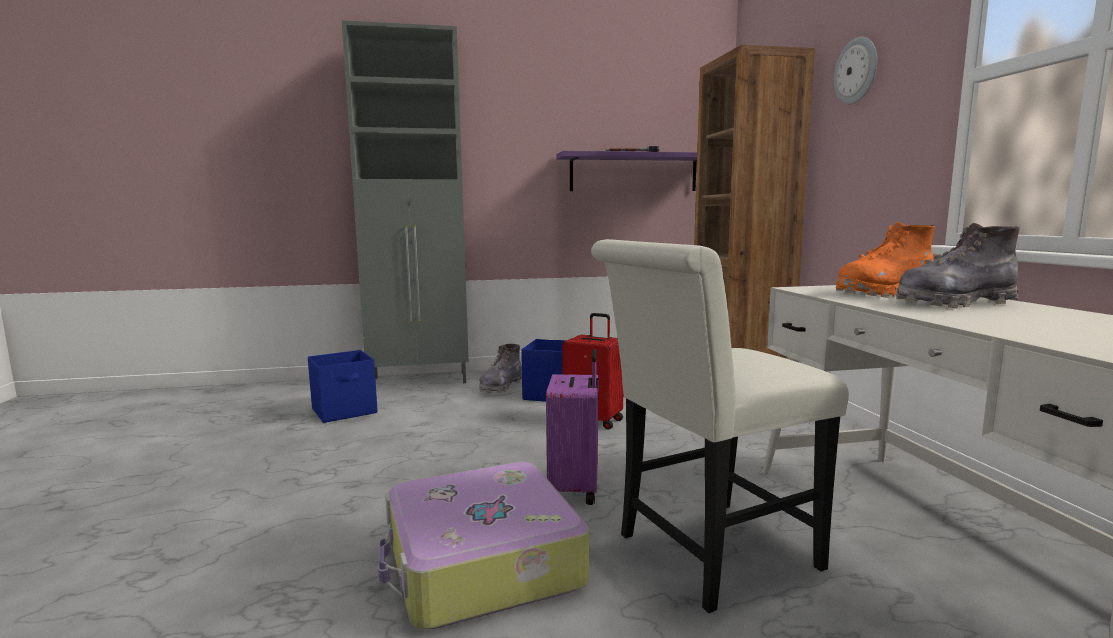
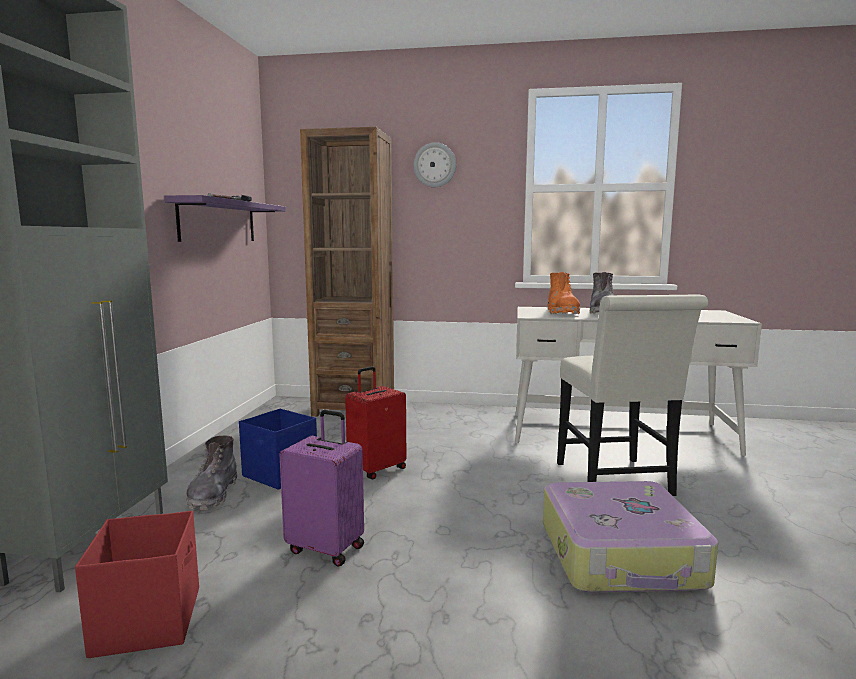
camera: 70 degrees left, 0 degrees up
(345, 411) = (149, 620): blue storage box -> red storage box
(501, 386) = (213, 494): grey boot -> grey boot turned 45 degrees clockwise
(576, 489) = (514, 502): purple suitcase -> purple suitcase (327, 548)

